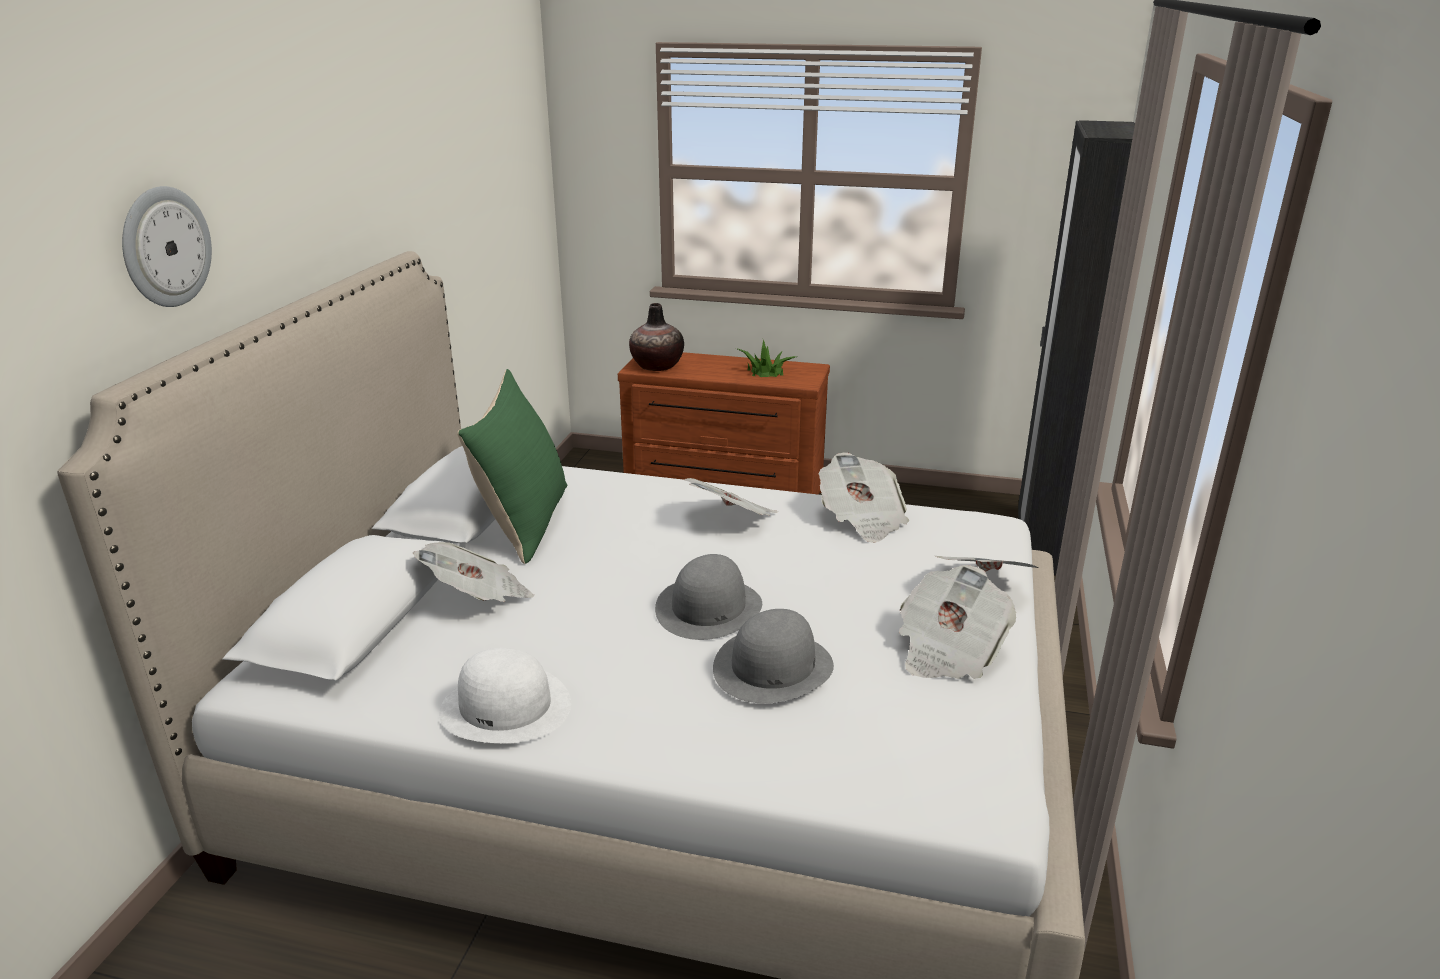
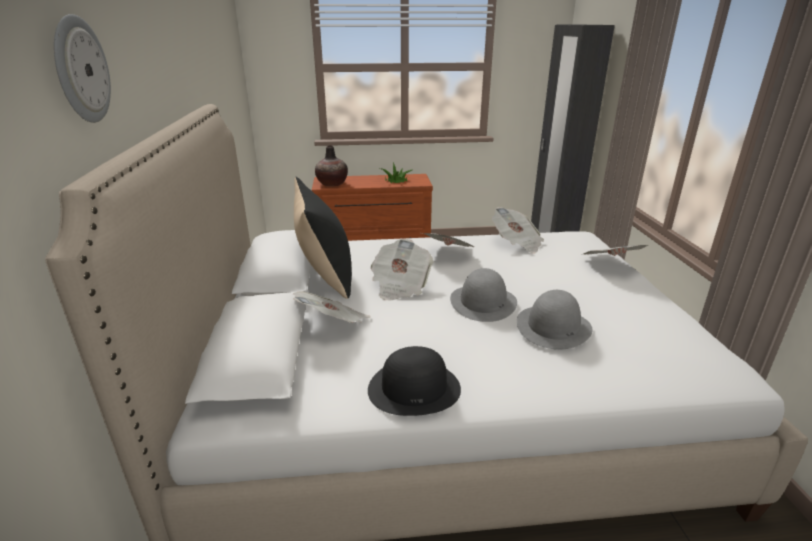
camera: 20 degrees left, 0 degrees up
(506, 707) = (414, 388): white hat -> black hat
(525, 523) = (325, 275): green pillow -> black pillow
(948, 650) = (629, 299): newspaper -> newspaper (400, 285)

